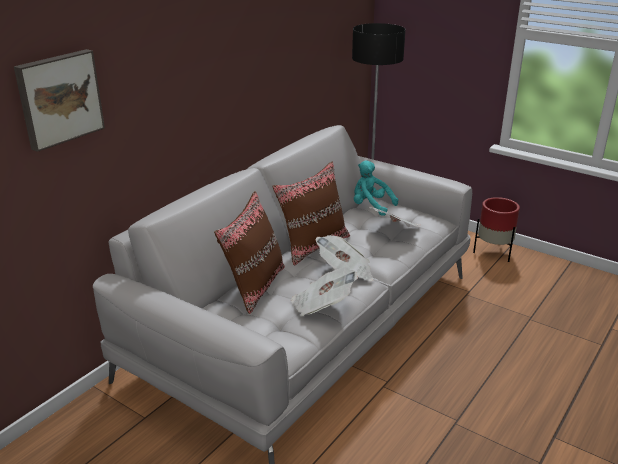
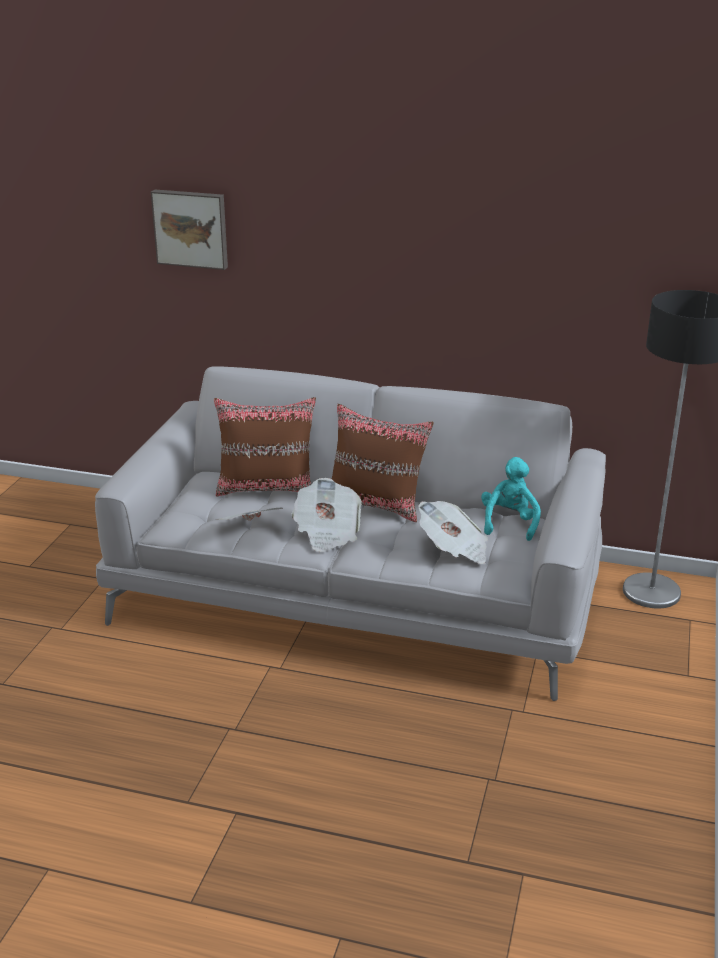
camera: 70 degrees right, 0 degrees up
(494, 252) = (664, 727): red planter -> none

